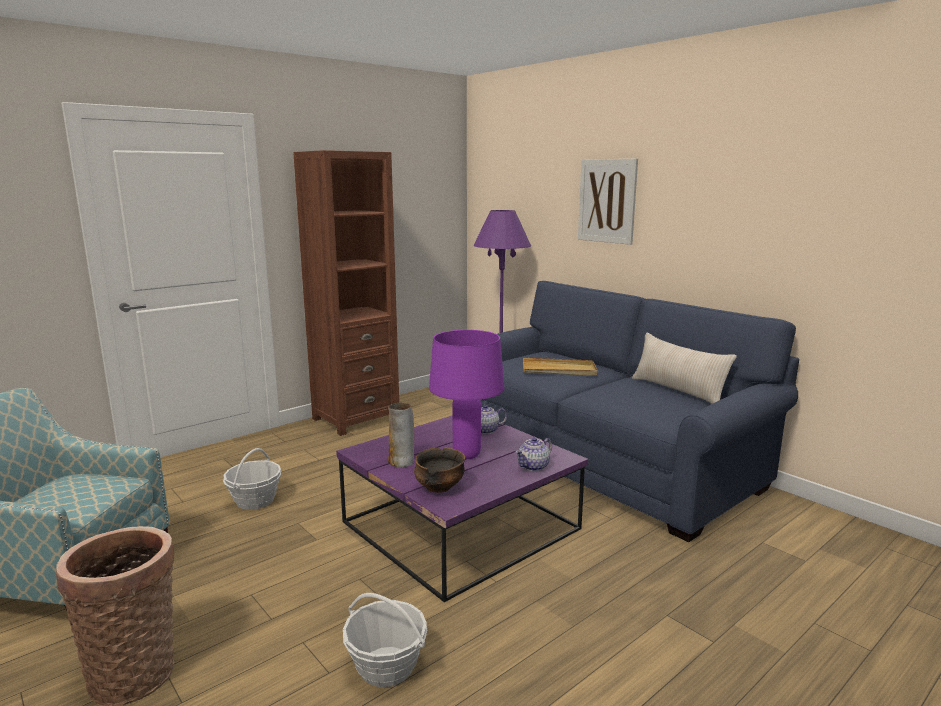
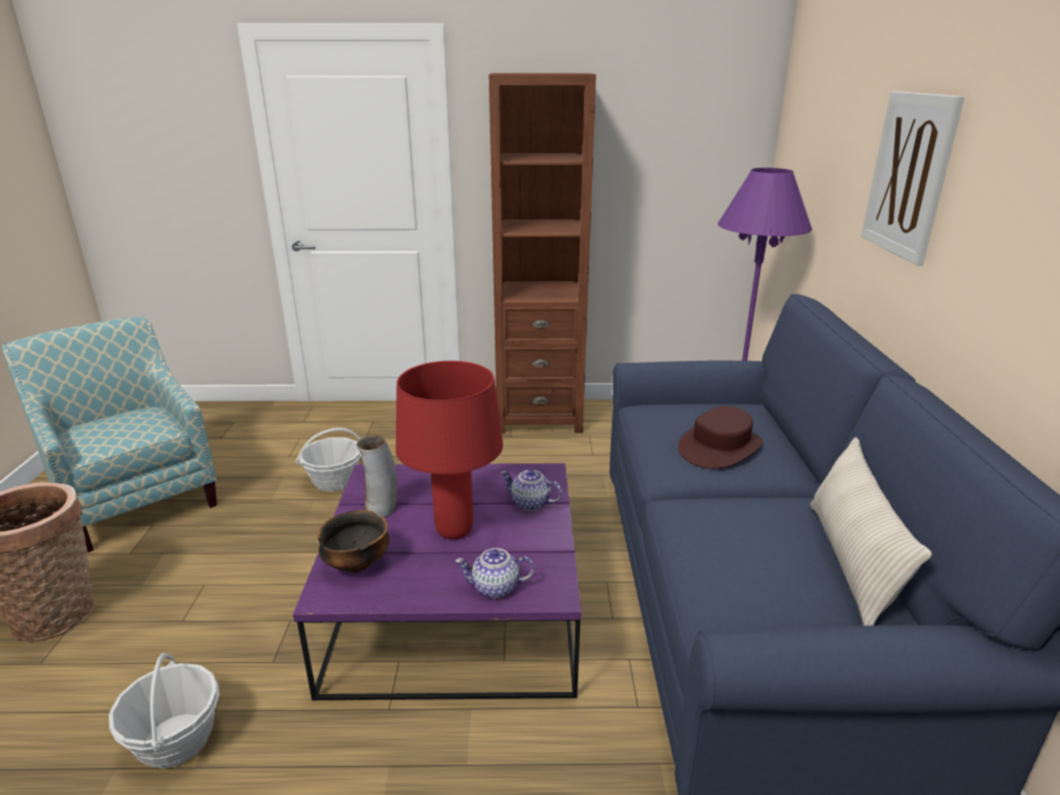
camera: 40 degrees right, 10 degrees up
(466, 455) = (453, 530): purple table lamp -> red table lamp
(559, 370) = (720, 447): beige tray -> brown hat

